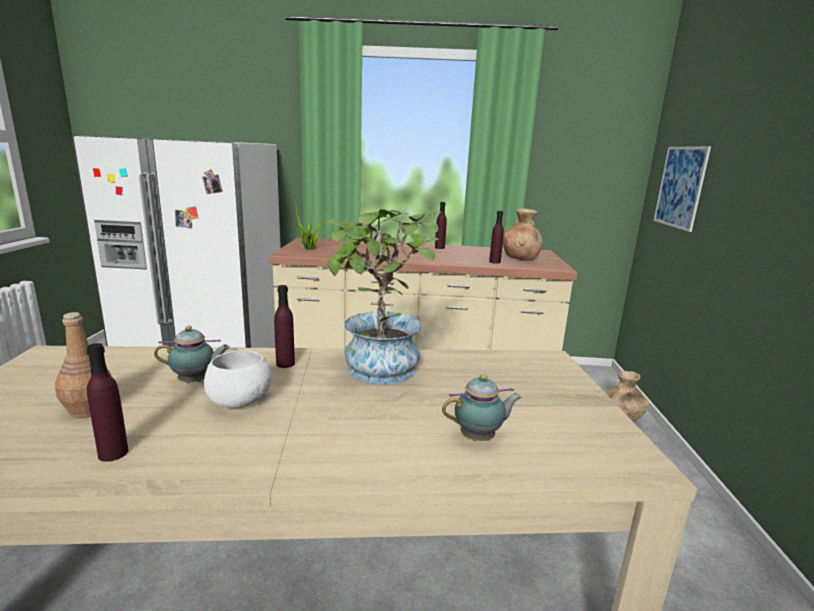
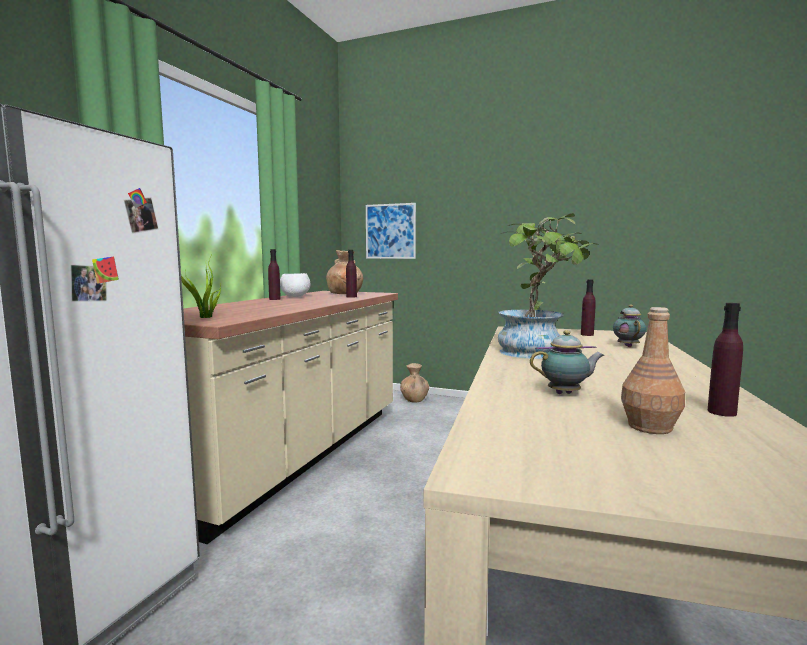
camera: 70 degrees left, 10 degrees down
(196, 381) = (566, 393): teapot -> teapot turned 75 degrees clockwise
(240, 403) = (606, 382): white bowl -> white bowl (295, 296)
(285, 364) = (520, 370): purple bottle -> purple bottle (587, 334)

